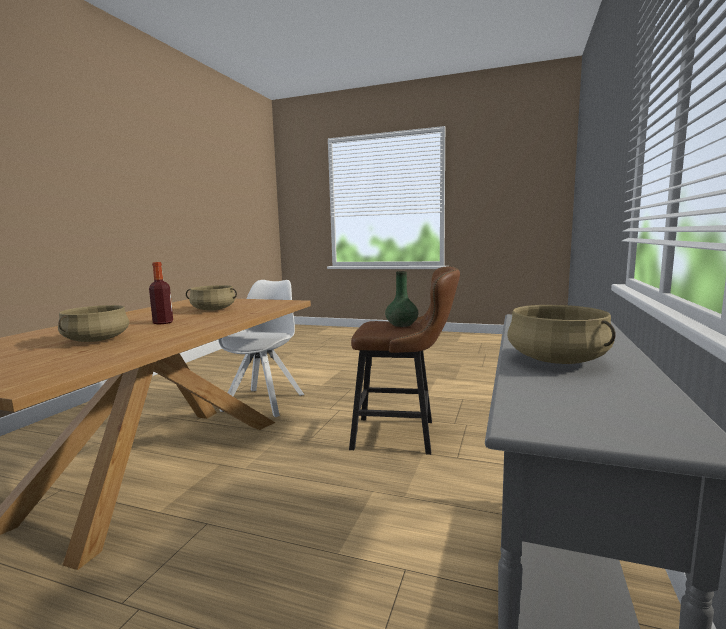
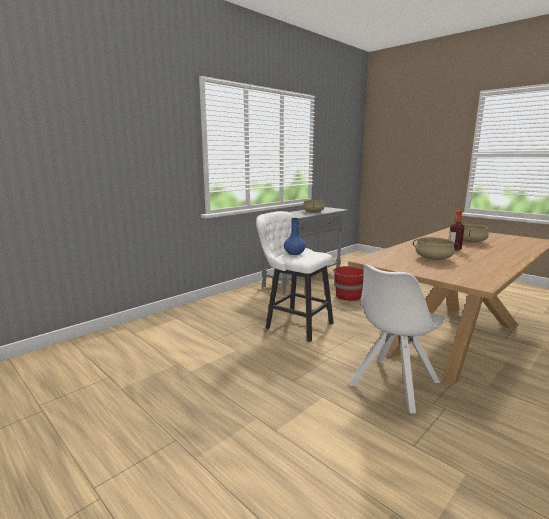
camera: 155 degrees left, 5 degrees up
(356, 539) = (348, 296): none -> red bucket
(401, 325) = (294, 253): green vase -> blue vase
(406, 435) = (292, 323): brown stool -> white stool

